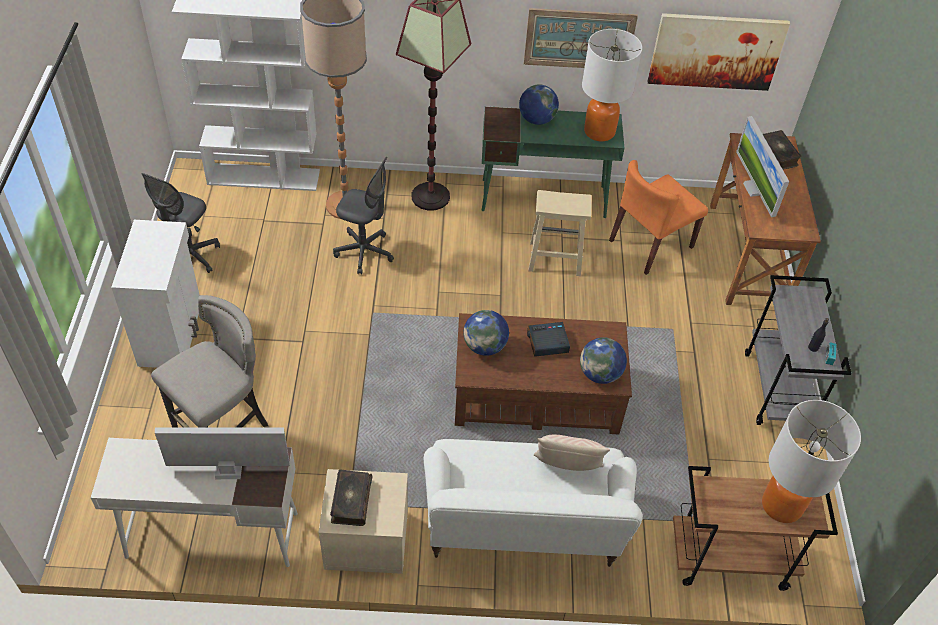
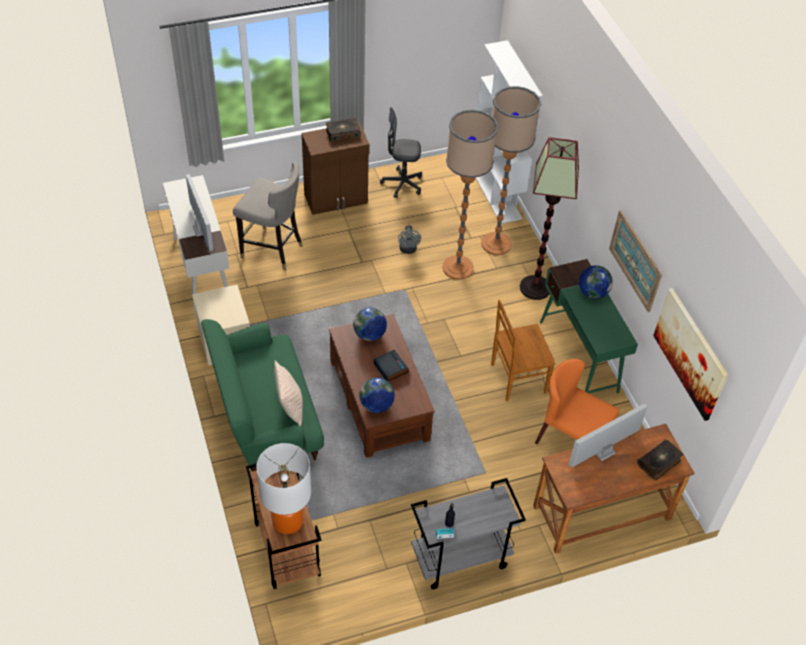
camera: 70 degrees right, 0 degrees up
(172, 333) = (336, 199): white cabinet -> brown cabinet
(309, 288) = (408, 250): none -> grey fan
(350, 501) = (218, 302): book -> book (342, 133)
(364, 252) = (457, 268): grey office chair -> floor lamp
(523, 526) = (266, 419): white sofa -> green sofa
(554, 258) = (516, 379): beige stool -> brown chair
(599, 131) = (605, 334): table lamp -> none

